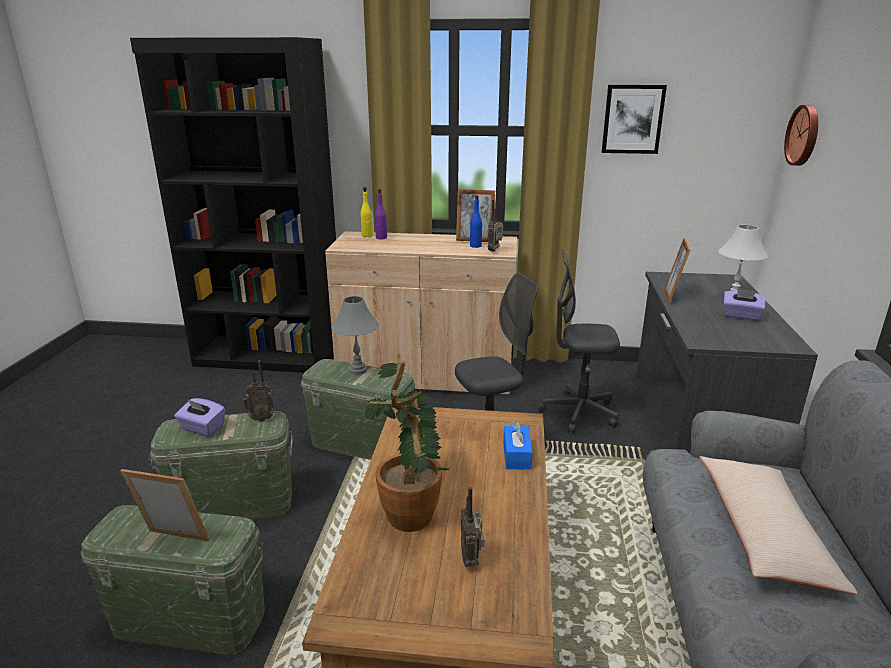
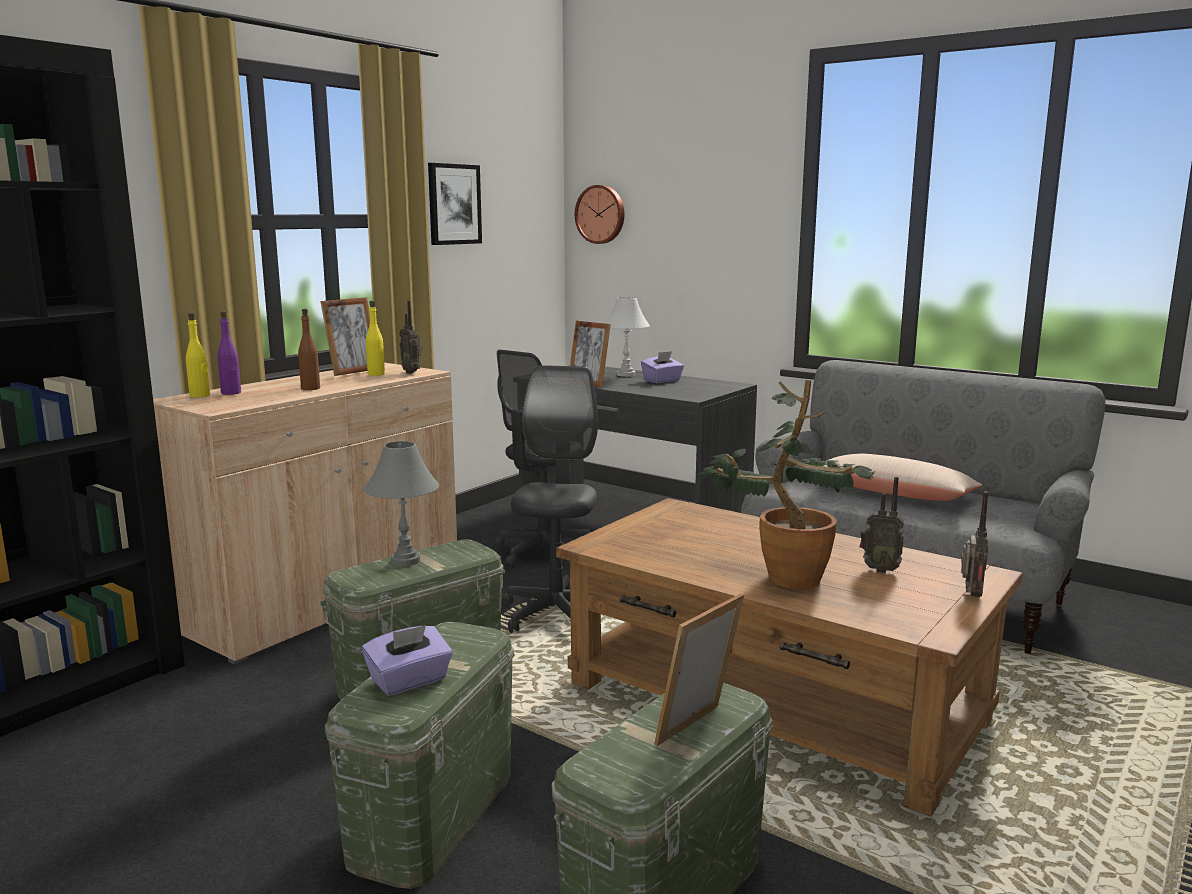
camera: 60 degrees left, 10 degrees down
(261, 418) = (445, 637): radio -> radio (970, 595)
(414, 246) = (310, 388): none -> brown bottle
(475, 246) = (376, 374): blue bottle -> yellow bottle
(516, 455) = (732, 521): blue tissue box -> none

